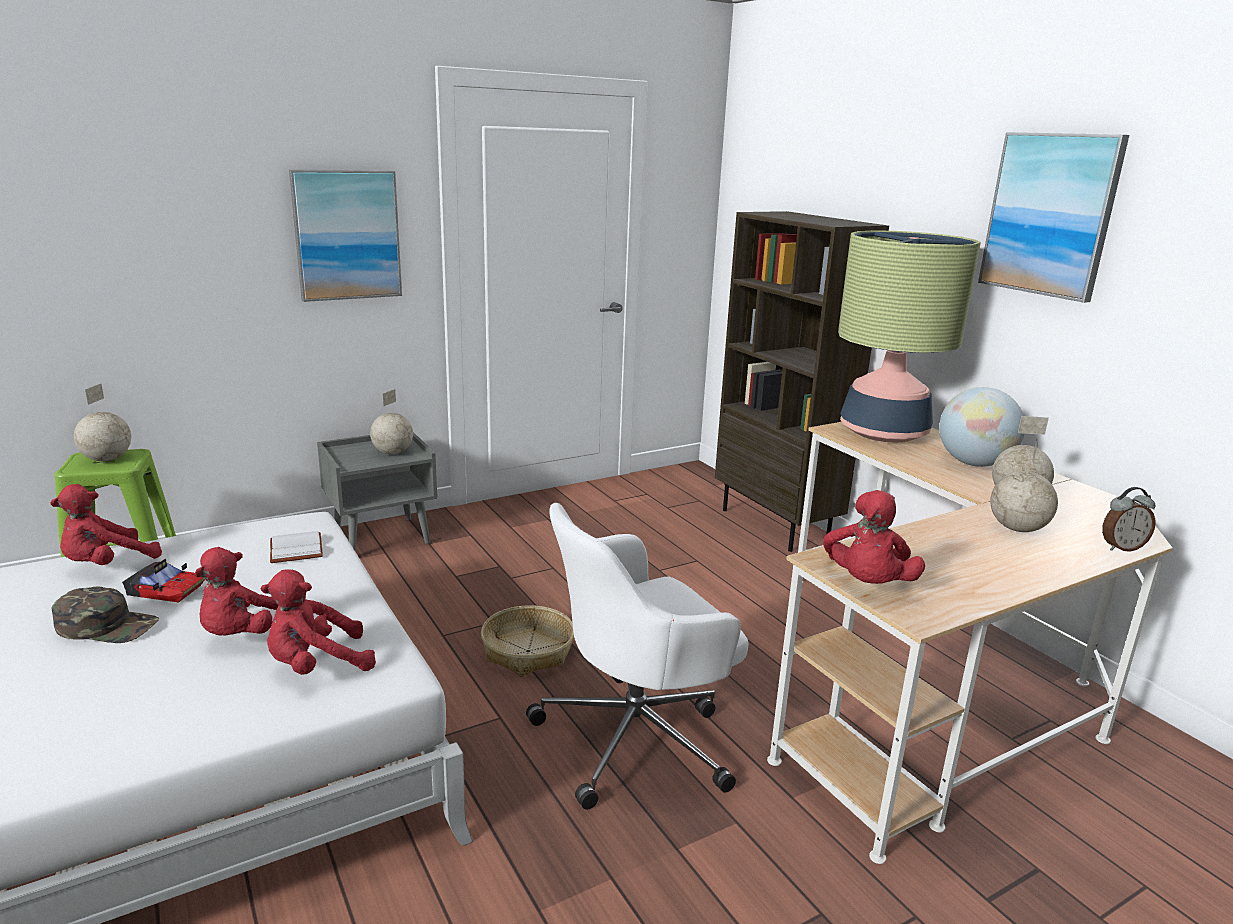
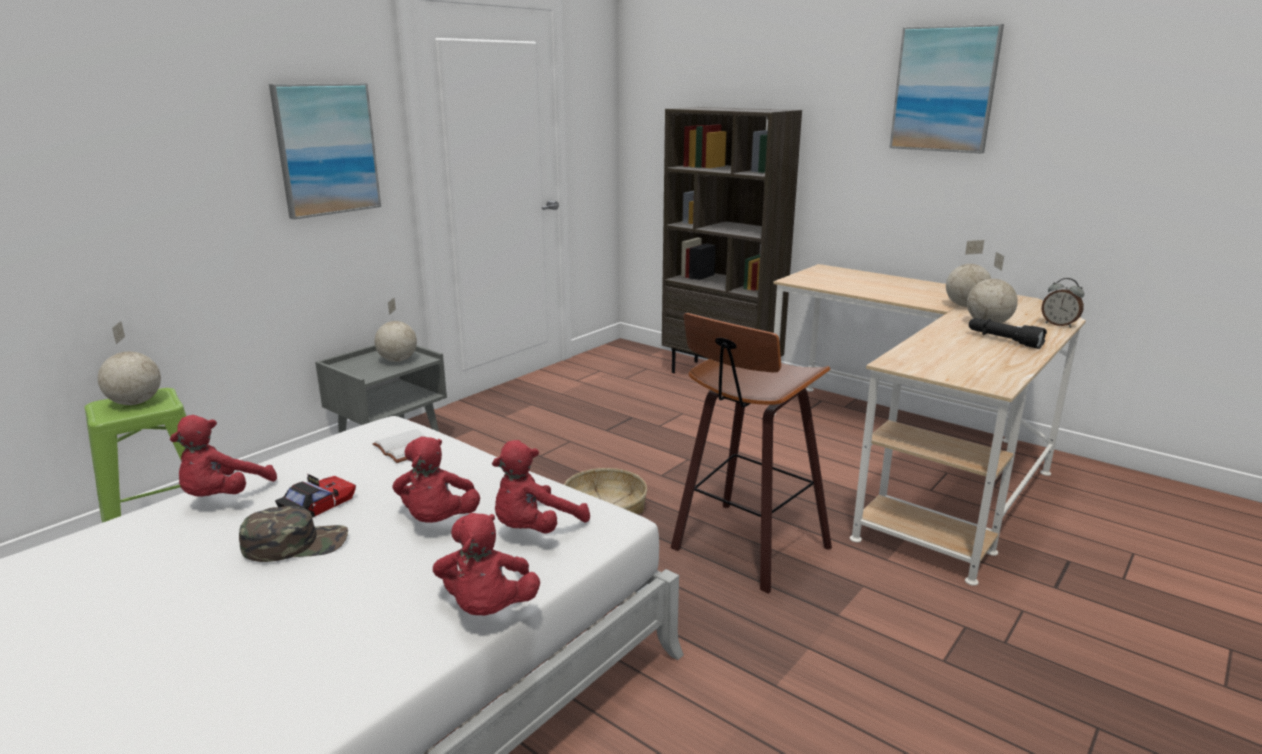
camera: 20 degrees left, 0 degrees up
(166, 590) = (317, 504): toy car -> toy car turned 45 degrees counterclockwise
(637, 738) = (745, 548): white office chair -> stool
(867, 584) = (940, 373): red plush toy -> red plush toy (487, 609)
(883, 432) = (829, 277): table lamp -> none
(974, 463) = (913, 289): globe -> none
(1010, 556) = (1003, 340): none -> black flashlight
(1121, 547) = (1059, 324): alarm clock -> alarm clock turned 75 degrees clockwise

